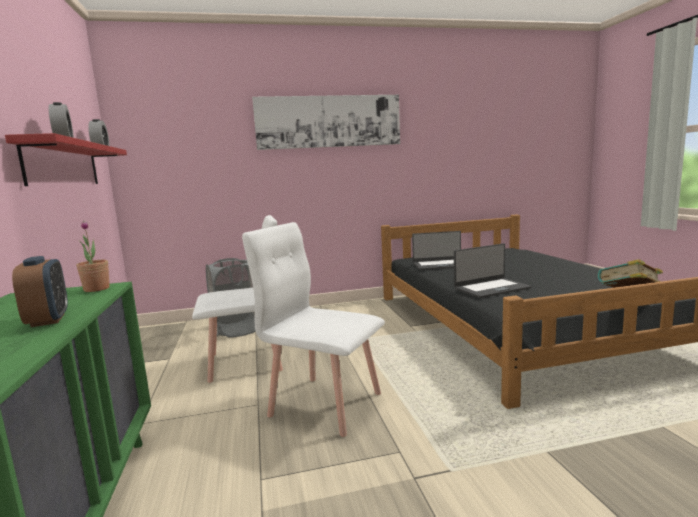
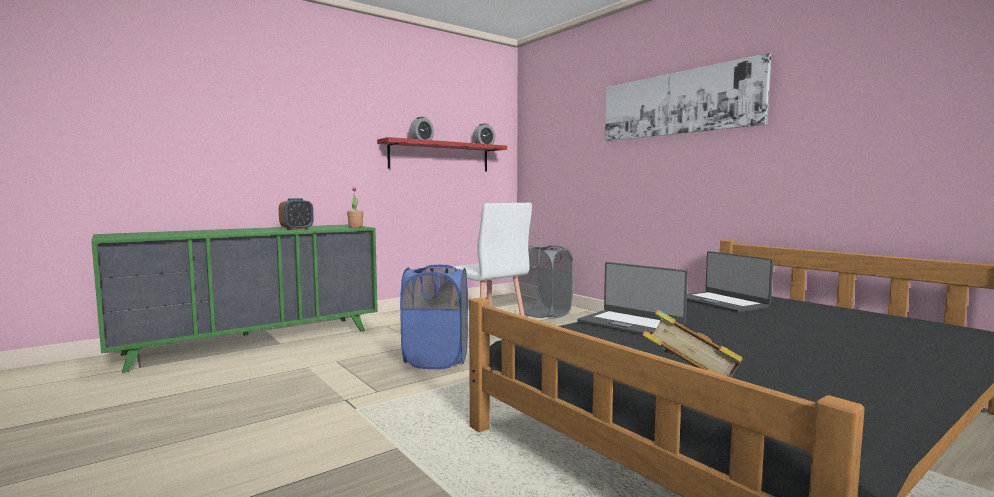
camera: 65 degrees right, 5 degrees down
(325, 403) = (436, 360): white chair -> blue laundry basket

